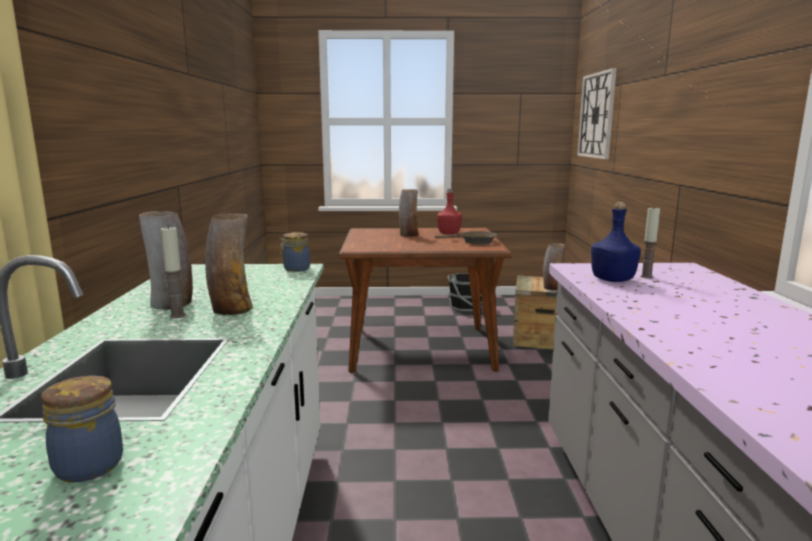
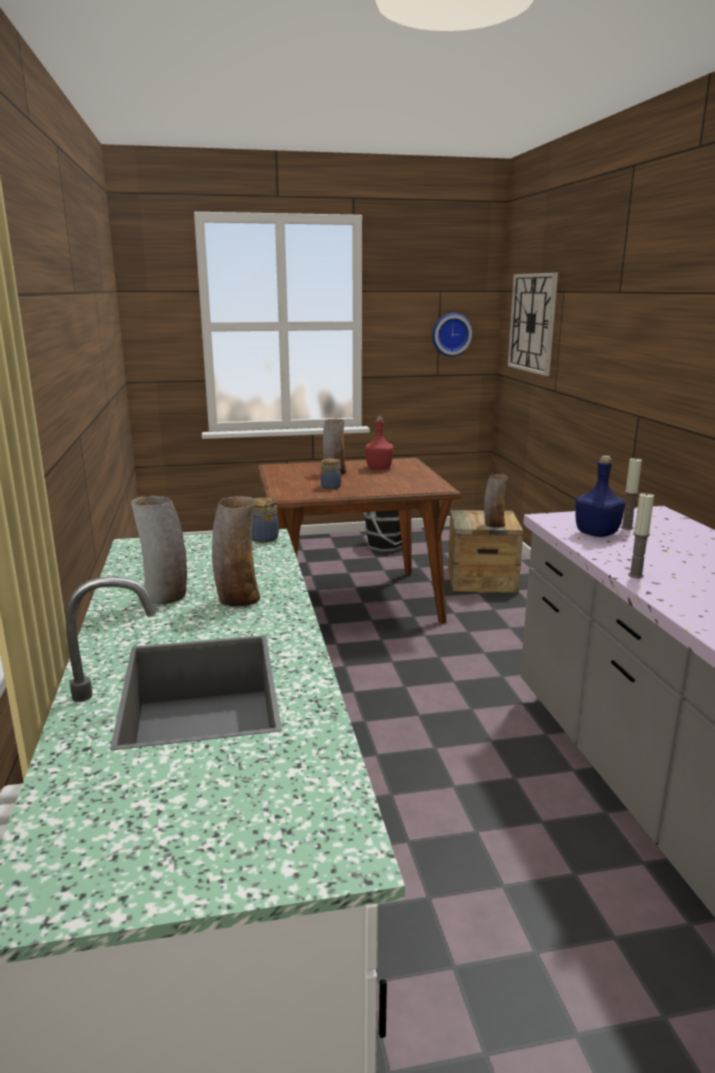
camera: 10 degrees left, 5 degrees up
(89, 464) = (254, 779): jar -> jar (330, 487)
(177, 315) = (185, 611): candle -> candle (635, 575)
(474, 241) = (414, 479): brown frying pan -> none
(529, 130) = (451, 334): none -> wall clock

